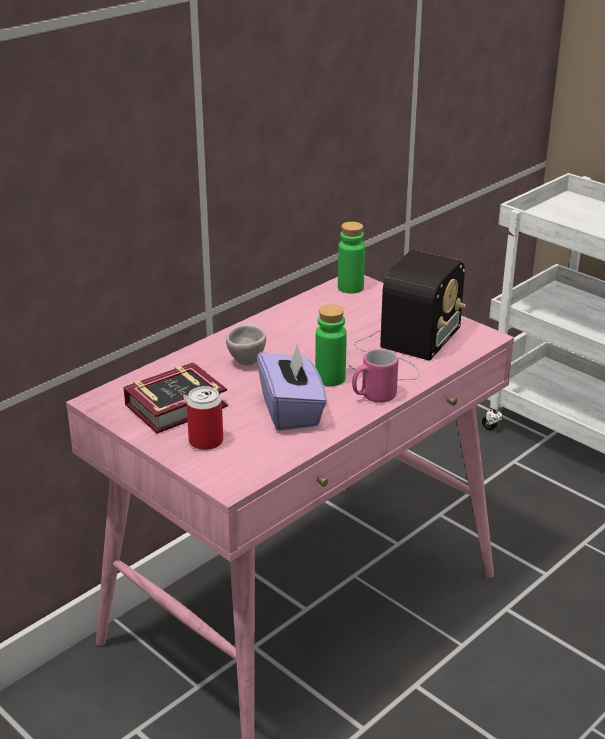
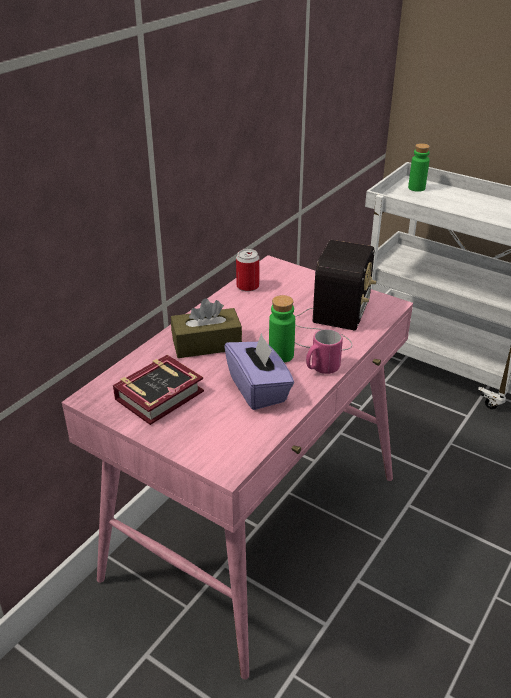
camera: 10 degrees left, 5 degrees up
(206, 441) = (195, 428): can -> can (247, 286)
(246, 359) = (207, 344): beige cup -> brown tissue box
(350, 287) = (271, 271): green bottle -> green bottle (416, 188)

